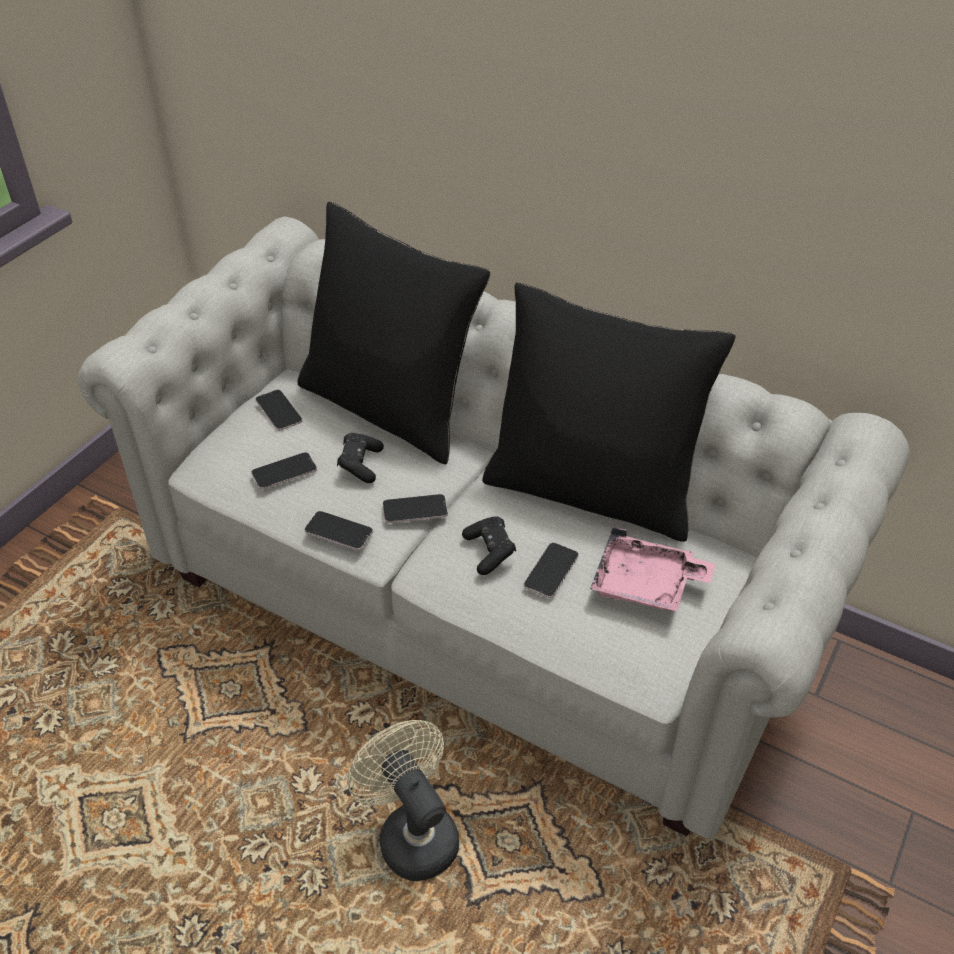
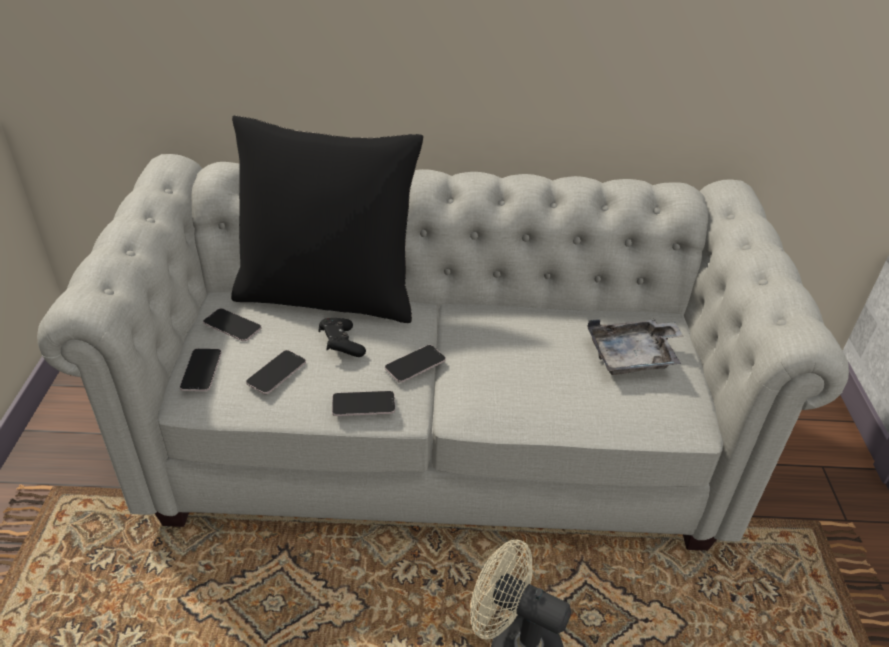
camera: 30 degrees left, 5 degrees down
(489, 552) = (501, 375): black game controller -> none
(551, 570) = (559, 371): phone -> phone (201, 370)
(592, 488) = (534, 304): black pillow -> none
(646, 585) = (633, 357): pink tray -> grey tray

